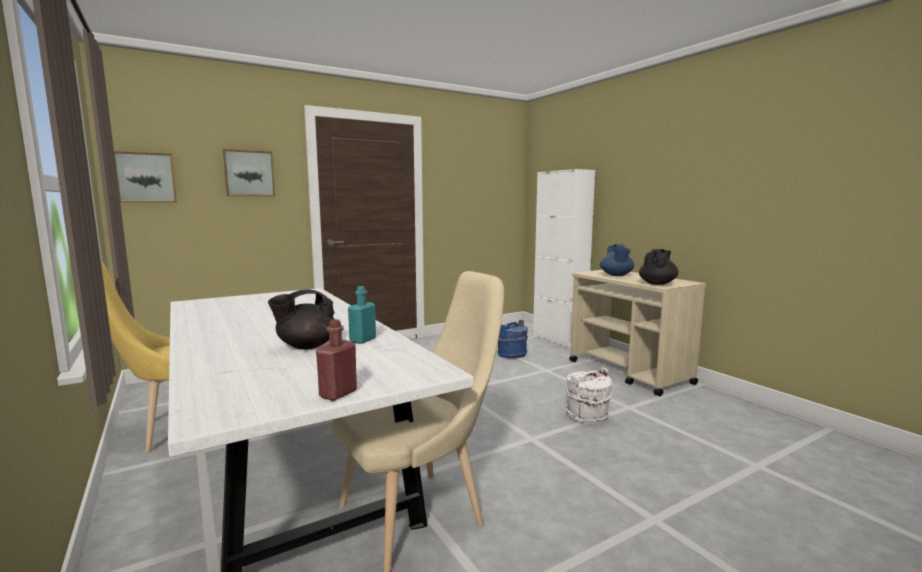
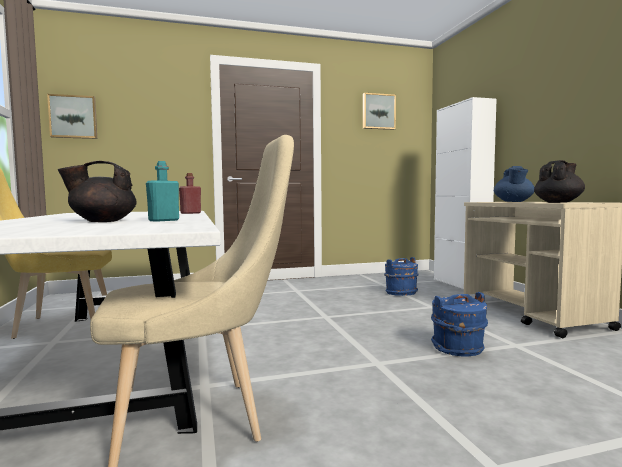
camera: 15 degrees right, 5 degrees down
(249, 173) = (159, 115): picture -> picture (378, 111)
(338, 394) = (43, 233): red bottle -> red bottle (190, 213)
(587, 416) = (458, 348): white bucket -> blue bucket

